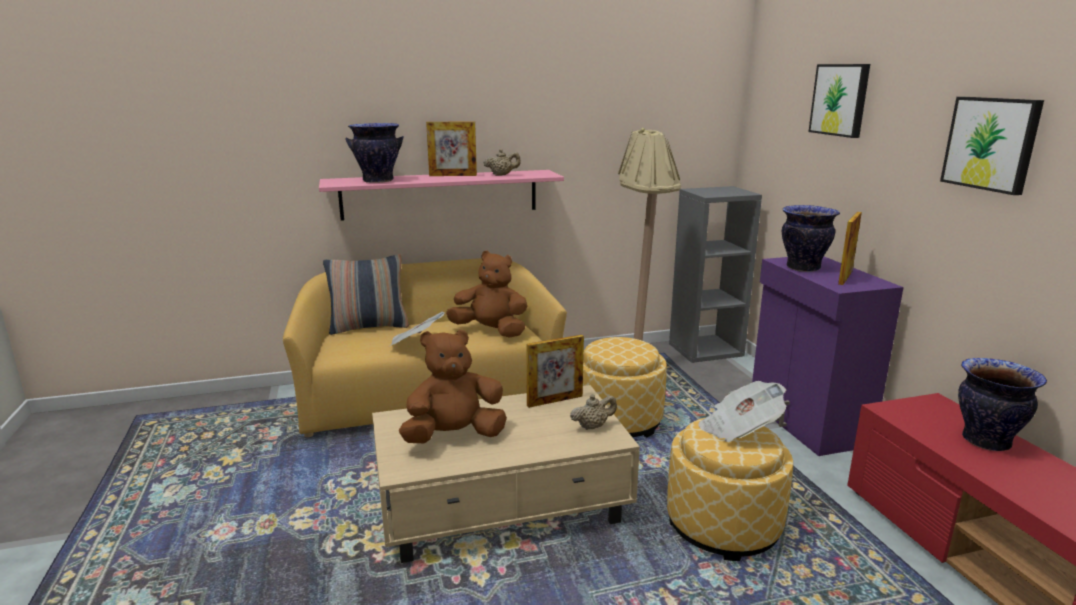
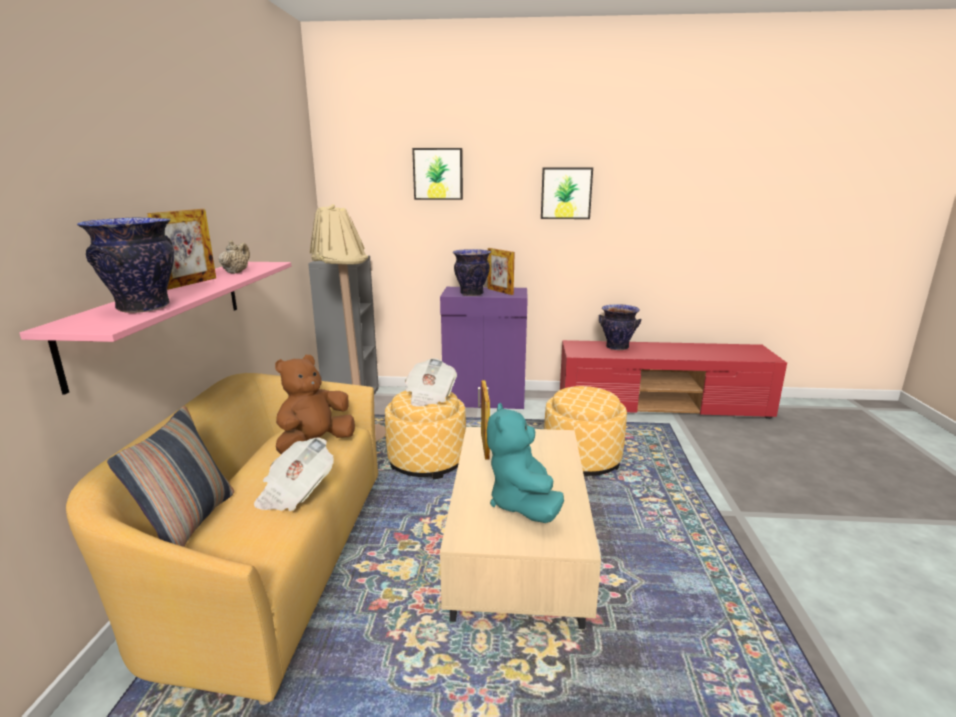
camera: 70 degrees left, 0 degrees up
(454, 436) = (522, 504): brown plush toy -> turquoise plush toy
(592, 426) = (538, 439): beige teapot -> none
(739, 429) = (580, 392): newspaper -> newspaper (429, 396)

